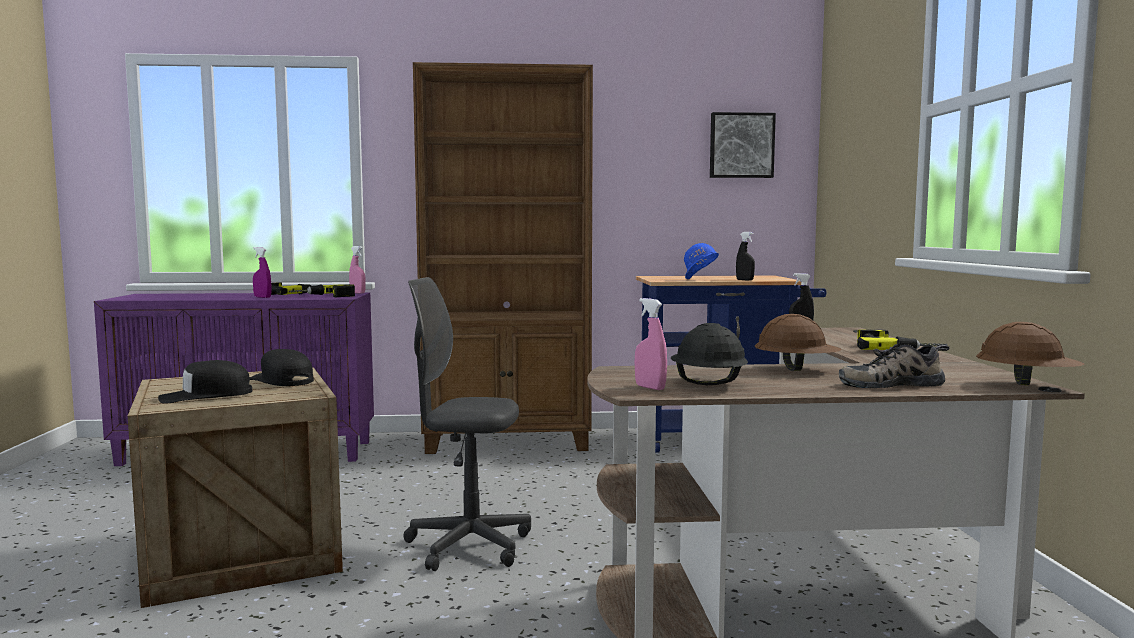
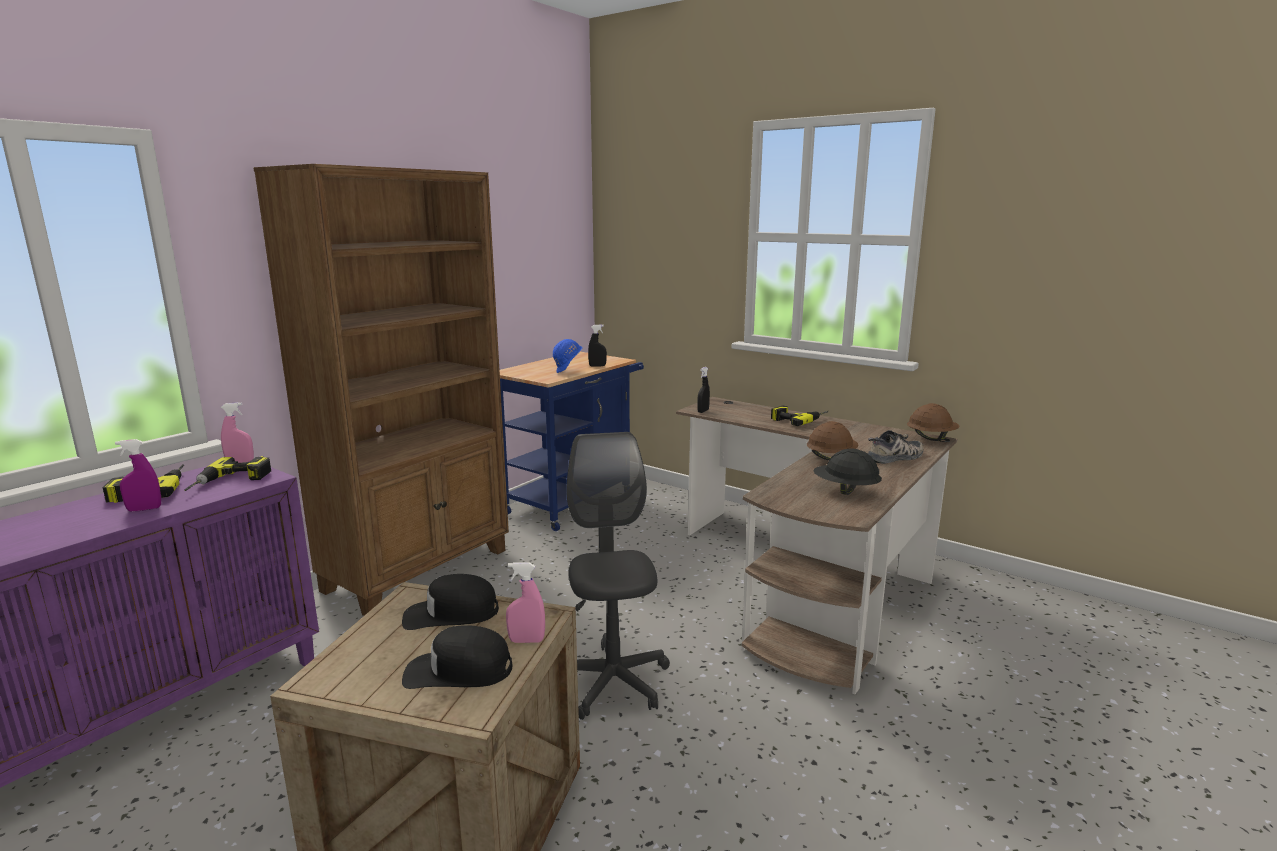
camera: 50 degrees left, 10 degrees up
(206, 396) = (458, 671): black cap -> black cap turned 75 degrees clockwise
(468, 545) = (612, 682): grey office chair -> grey office chair turned 120 degrees clockwise
(650, 387) = (840, 508): pink spray bottle -> pink spray bottle (526, 640)
(741, 145) = (548, 238): picture -> none
(891, 383) = (896, 457): shoe -> shoe turned 150 degrees counterclockwise

